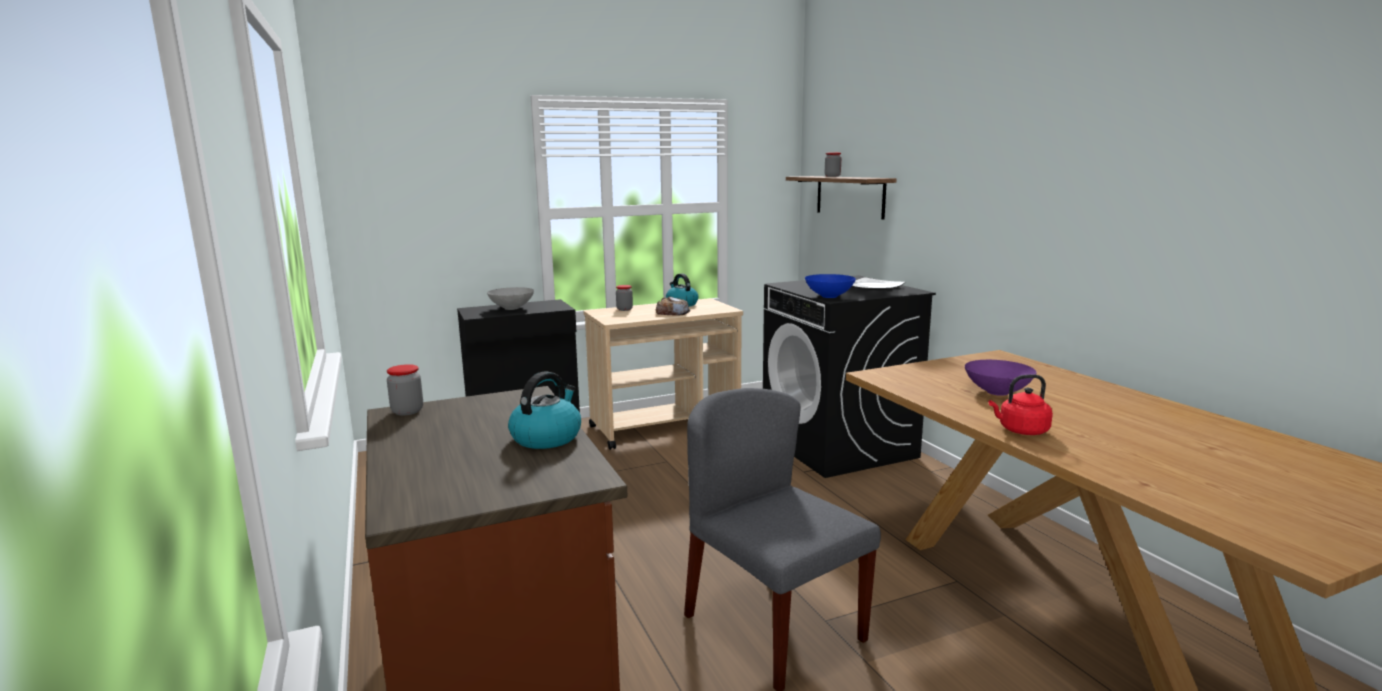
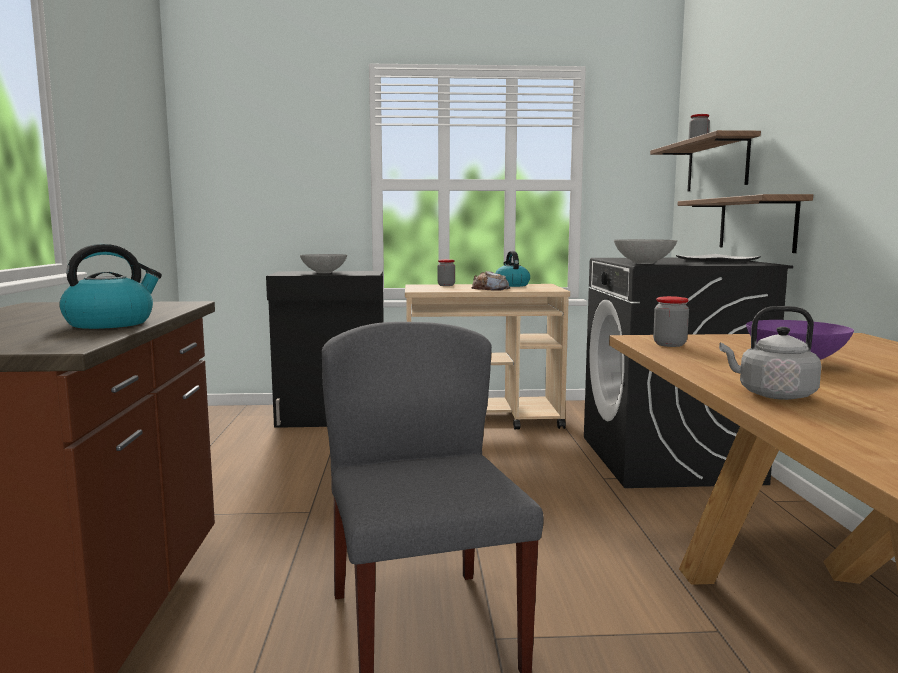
camera: 20 degrees right, 5 degrees down
(407, 411) = (49, 304): jar -> jar (669, 344)
(830, 296) = (644, 263): blue bowl -> grey bowl
(894, 252) = (756, 224): none -> shelf
(1021, 431) = (772, 395): red kettle -> grey kettle

